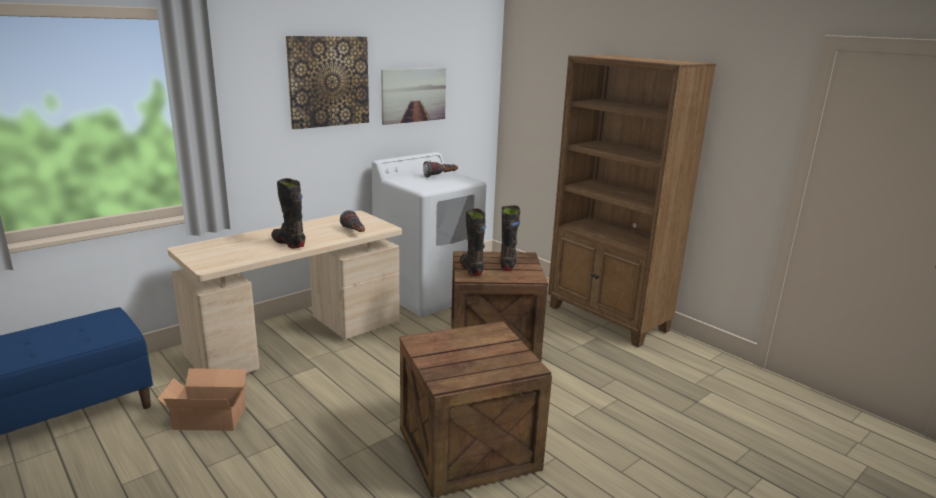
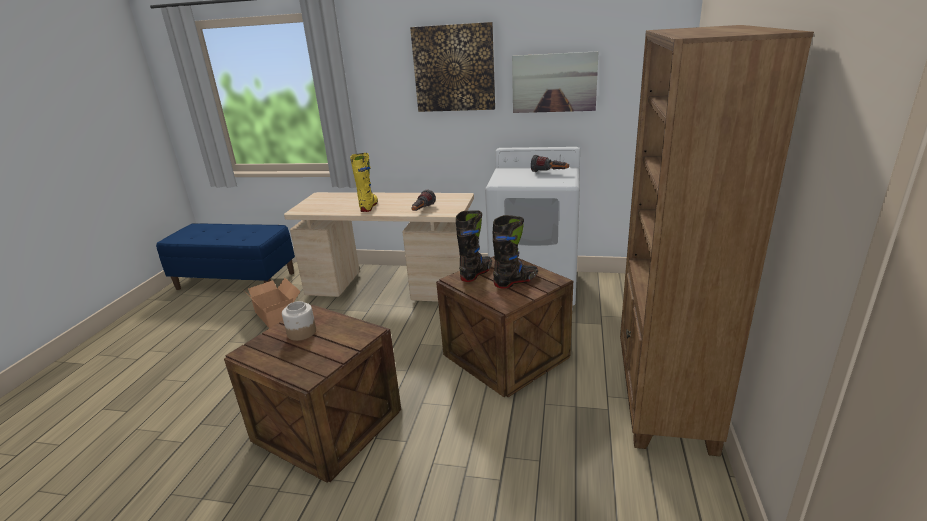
camera: 55 degrees right, 5 degrees up
(288, 243) = (369, 206): black boot -> yellow boot
(450, 352) = (301, 332): none -> jar

